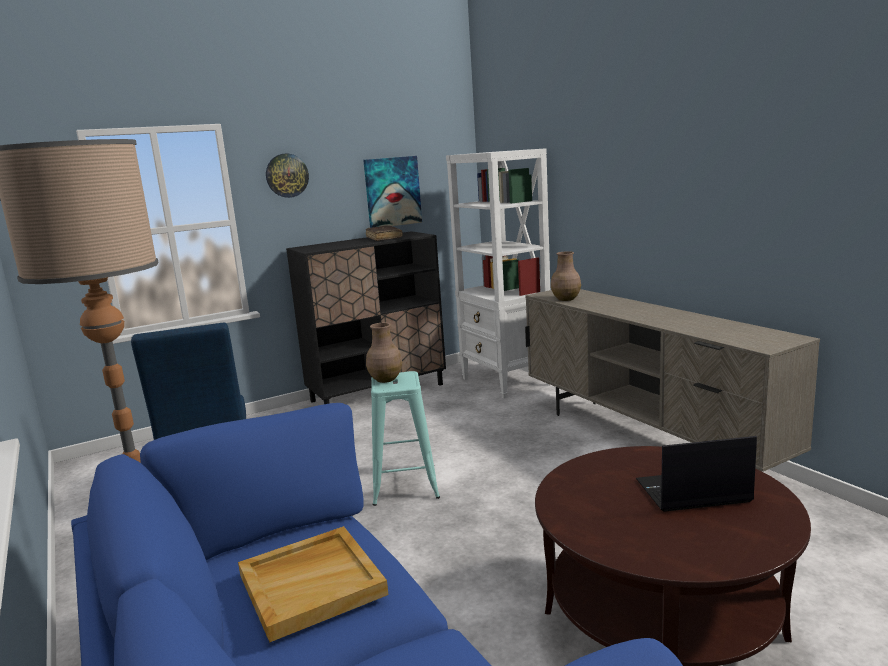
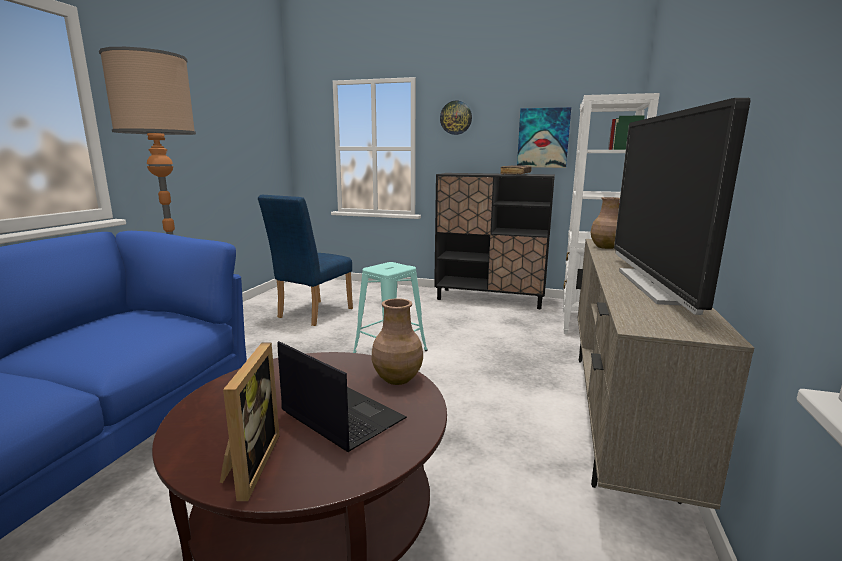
camera: 45 degrees right, 0 degrees up
(312, 584) = (105, 335): beige tray -> none
(385, 379) = (386, 265): brown vase -> brown vase (396, 378)
(690, 320) = (655, 286): none -> television
(737, 541) = (248, 465): none -> picture frame

